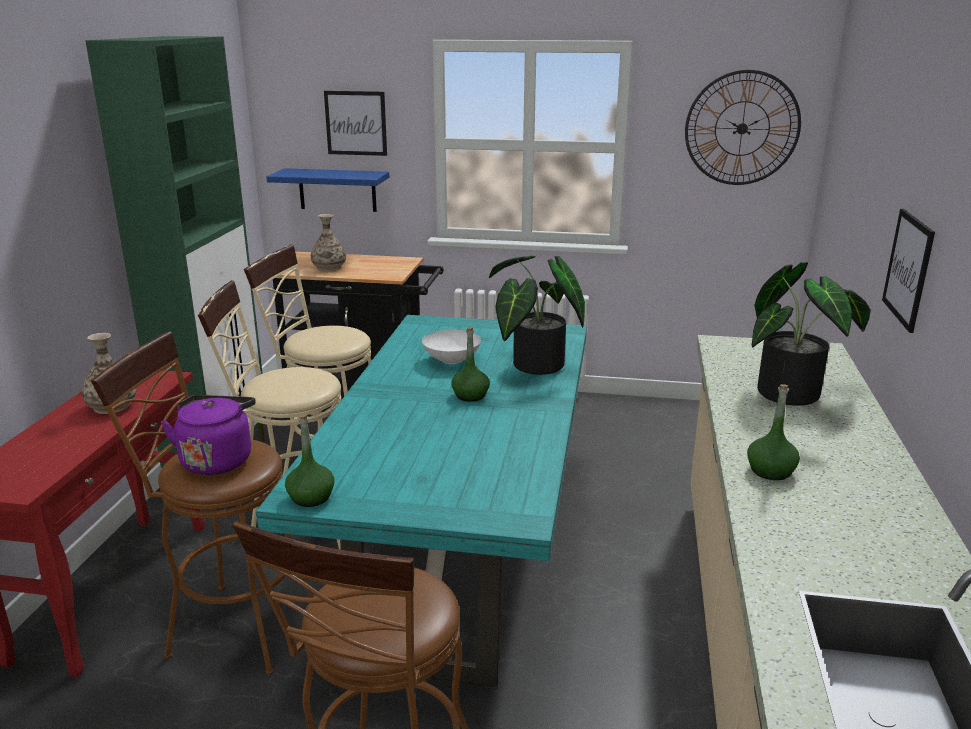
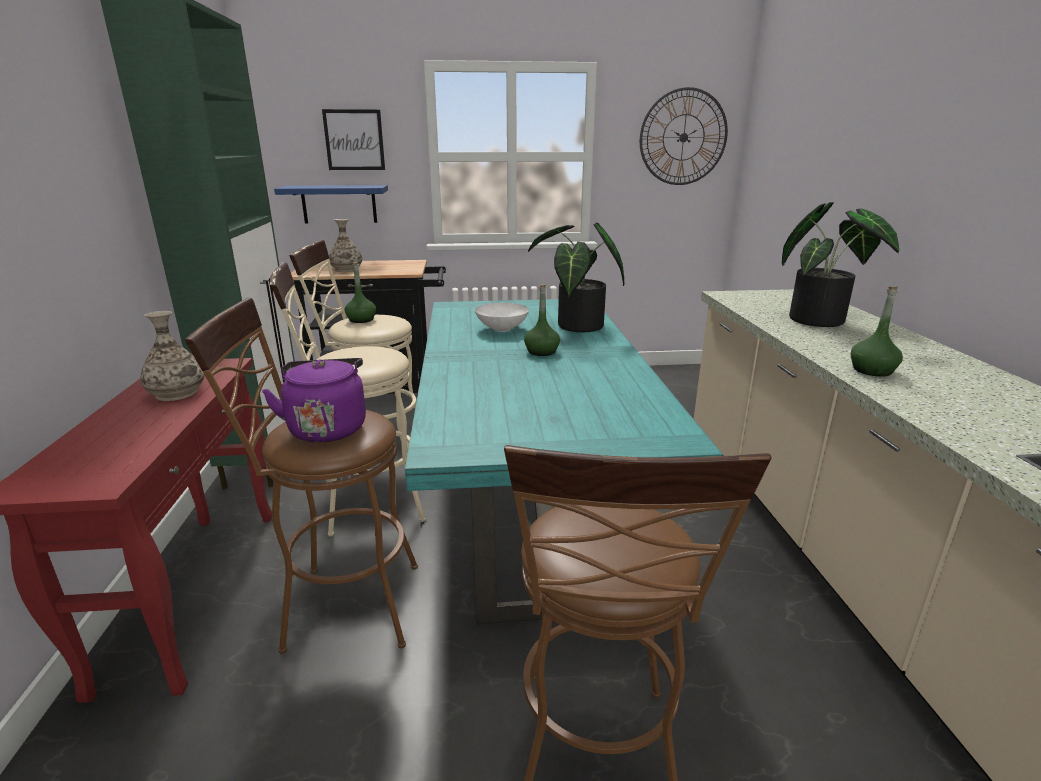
camera: 15 degrees left, 0 degrees up
(311, 497) = (456, 448): green bottle -> green bottle (361, 320)
(908, 268) = (908, 203): picture -> none

